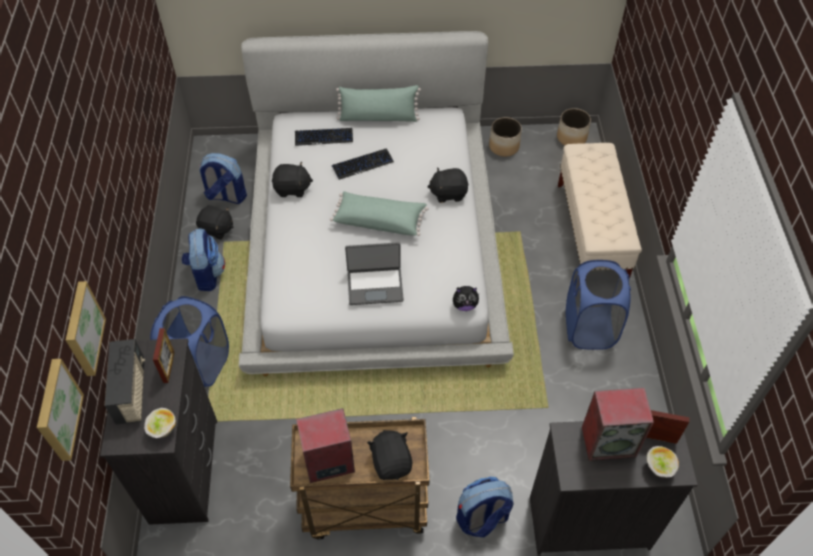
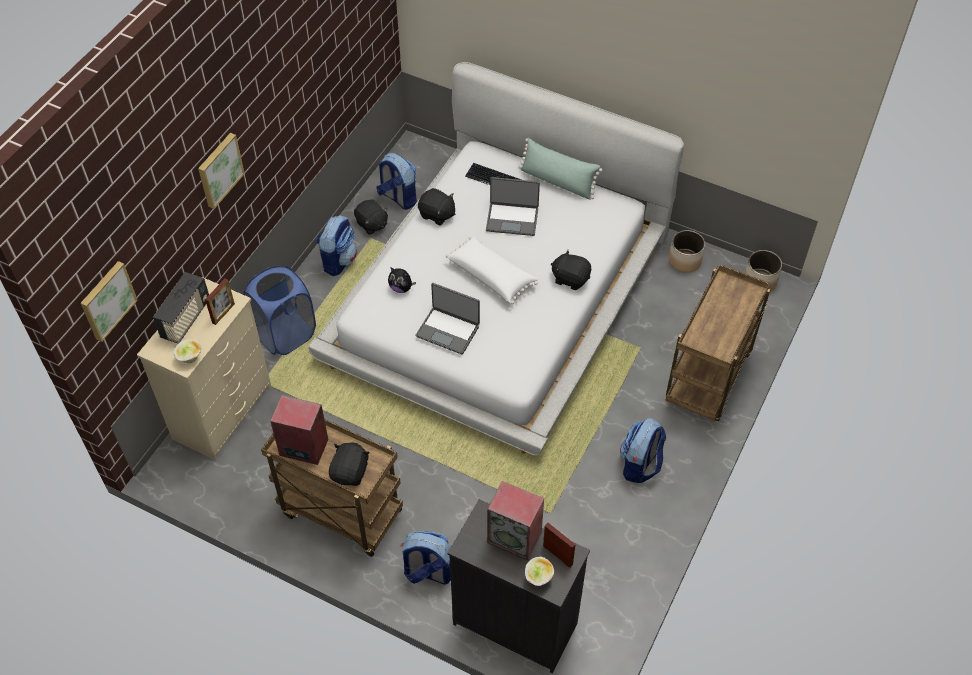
camera: 30 degrees right, 0 degrees up
(82, 329) = (162, 251): picture -> picture (219, 169)
(185, 469) = (223, 411): black dresser -> beige dresser
(362, 164) = (512, 219): keyboard -> laptop
(379, 220) = (492, 275): green pillow -> white pillow
(464, 305) = (514, 383): plush toy -> plush toy (401, 288)
(589, 328) = (640, 465): blue laundry basket -> backpack
(591, 233) = (708, 380): beige bench -> brown cart

